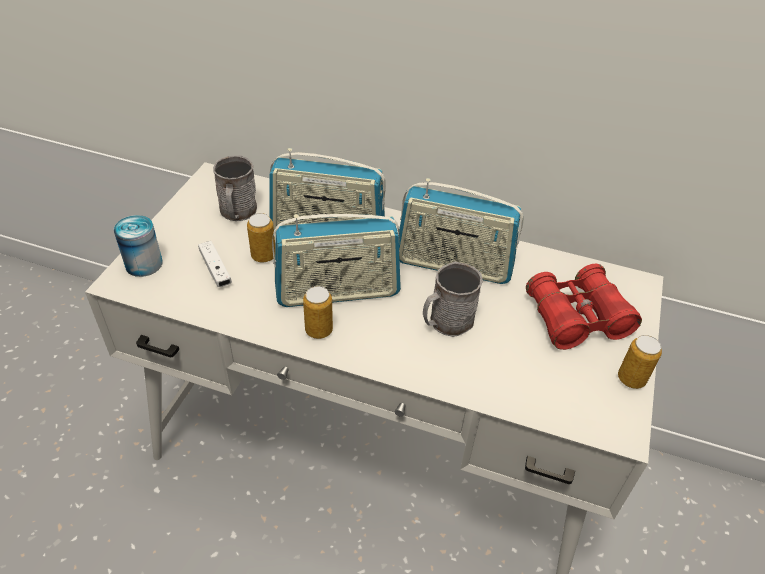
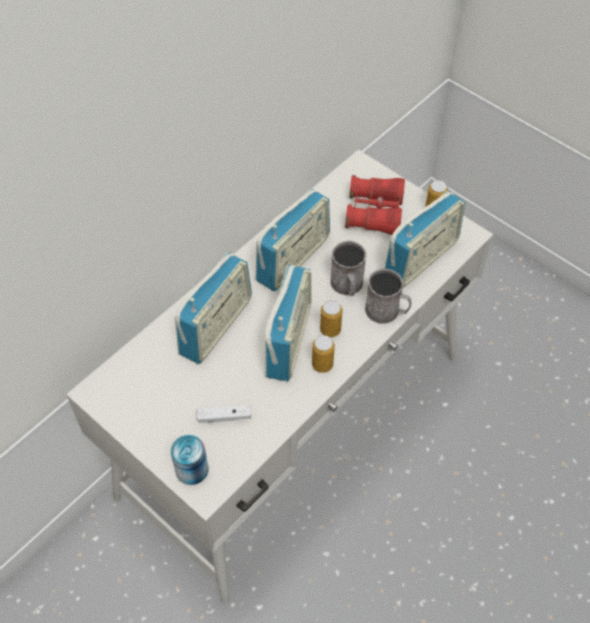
camera: 65 degrees left, 10 degrees up
(238, 212) = (158, 384): grey mug -> grey mug (387, 311)
(263, 256) = (224, 379): can -> can (330, 330)
(538, 385) = (421, 259): none -> radio

